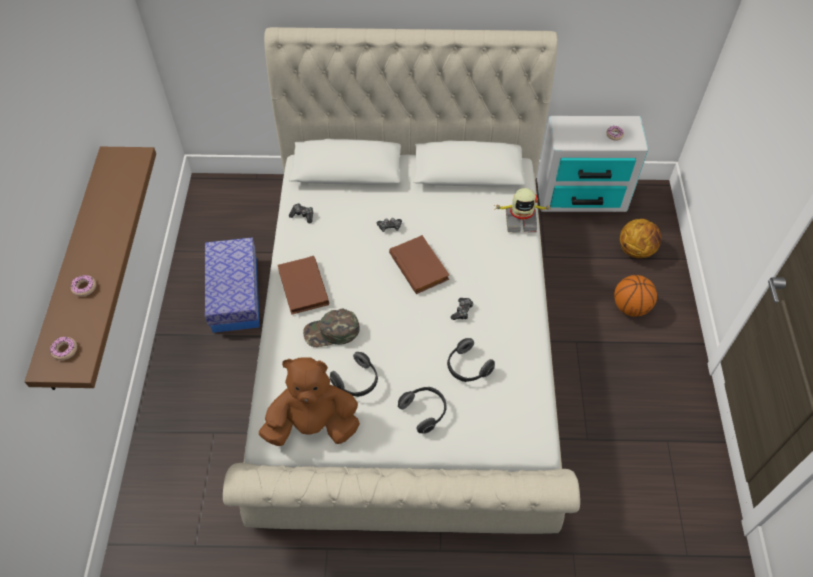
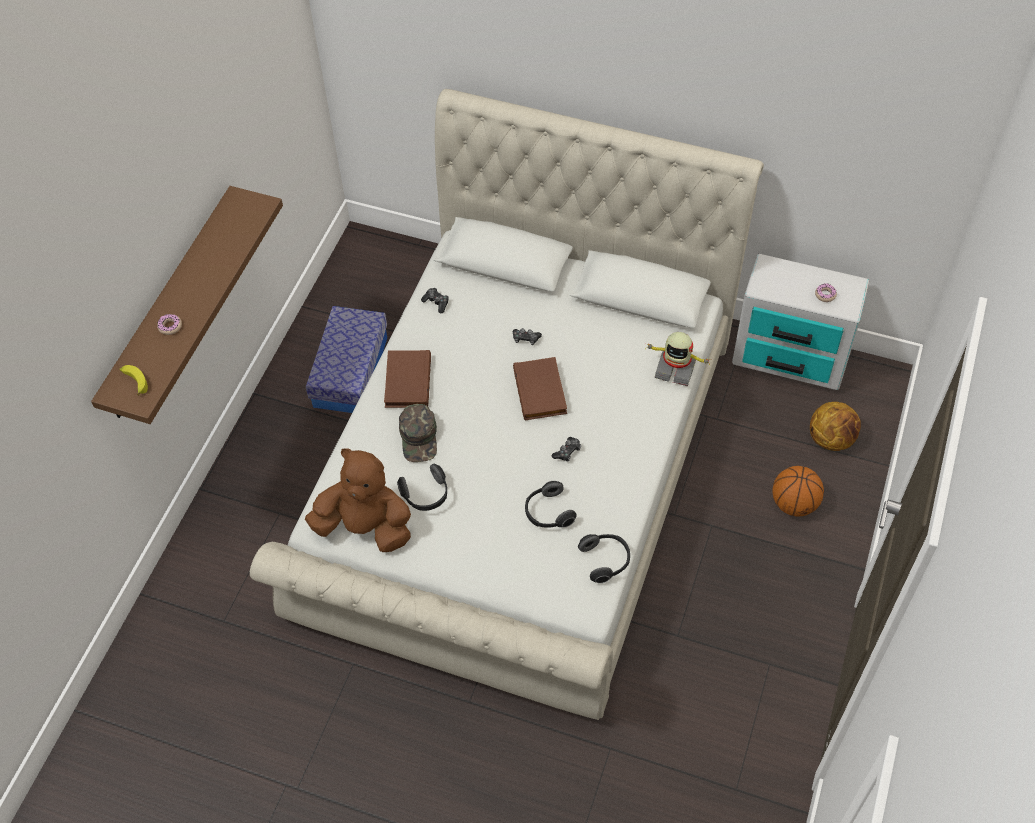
camera: 20 degrees right, 0 degrees up
(65, 350) = (134, 381): donut -> banana
(331, 332) = (419, 437): green cap -> green cap turned 105 degrees counterclockwise
(424, 411) = (484, 545): headphones -> headphones (606, 561)

